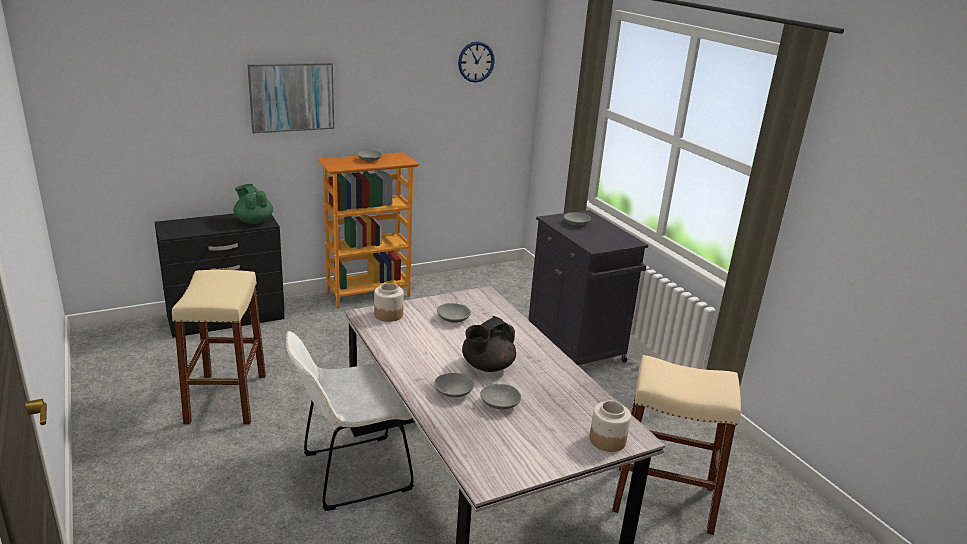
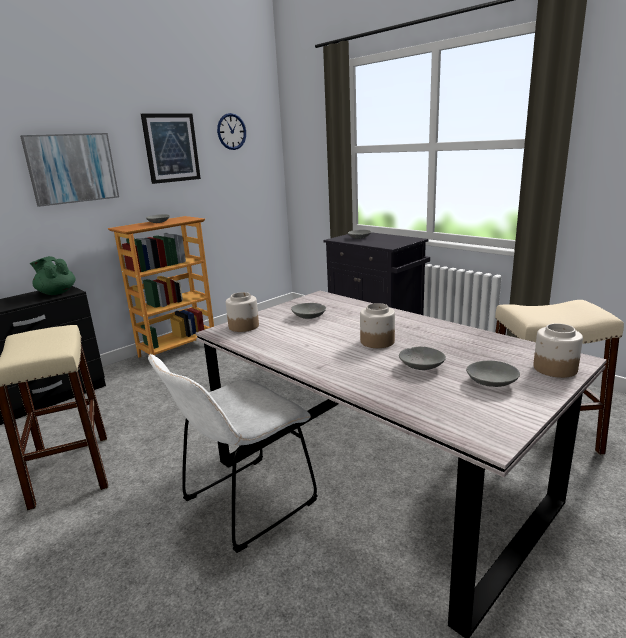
camera: 15 degrees left, 5 degrees down
(400, 78) = (171, 148): none -> picture
(453, 392) = (365, 368): grey bowl -> grey bowl (490, 382)
(487, 366) = (377, 341): black teapot -> jar

